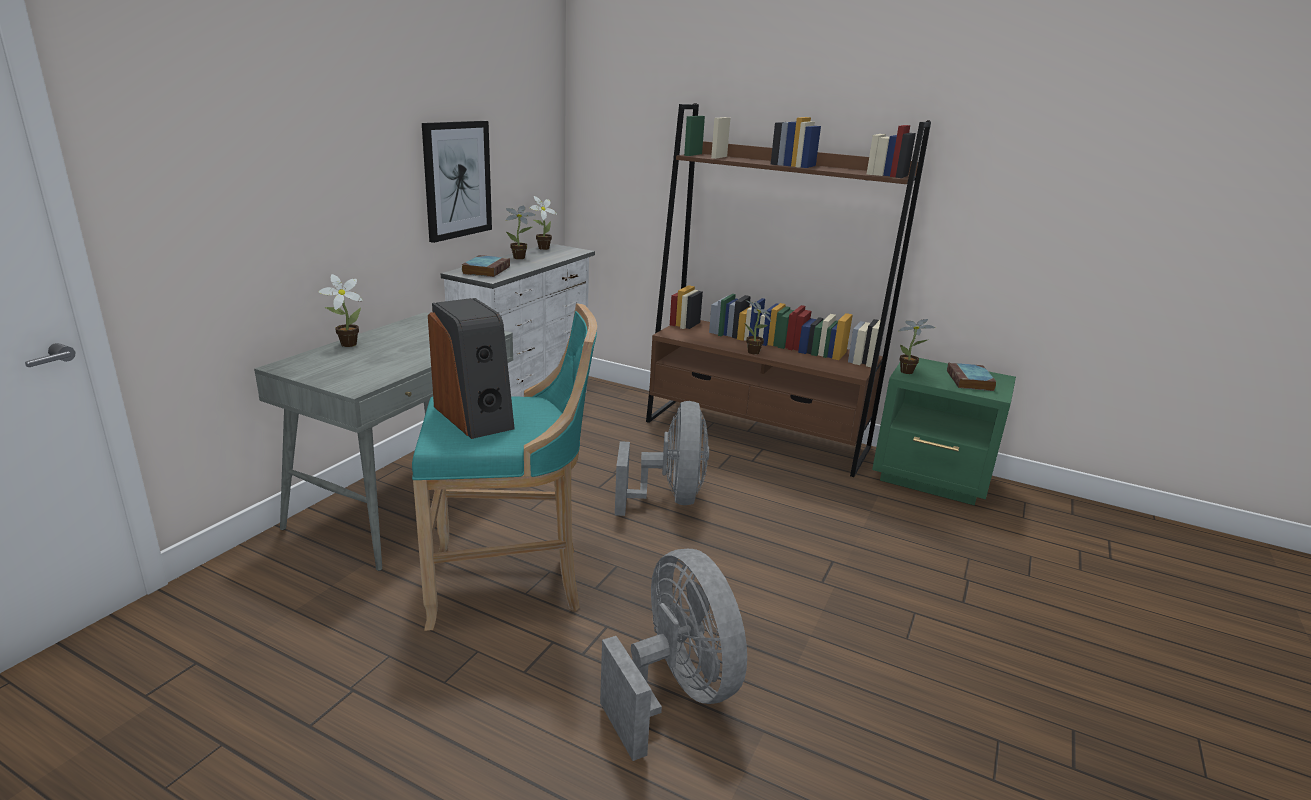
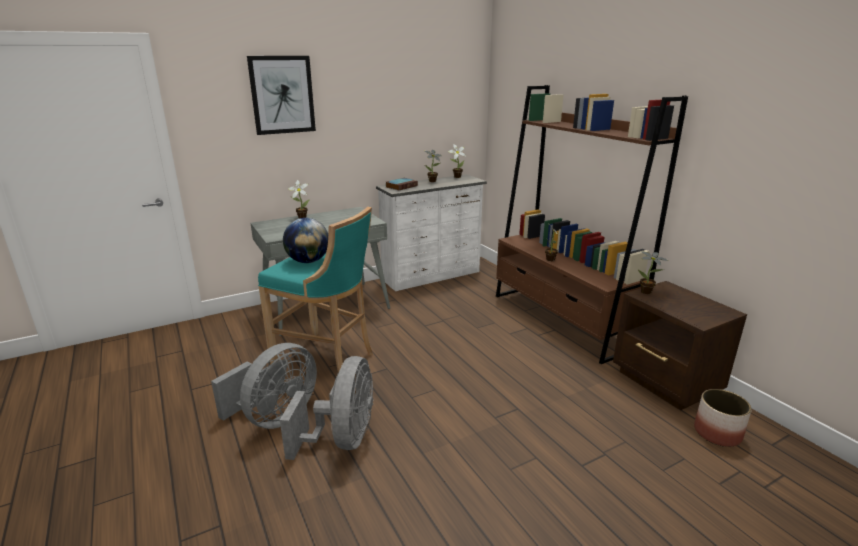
camera: 35 degrees right, 0 degrees up
(457, 180) = (393, 133): picture -> picture (282, 95)
(475, 416) = (308, 261): speaker -> globe
(669, 499) = (457, 343): grey fan -> grey fan (275, 417)
(932, 479) = (666, 383): green nightstand -> brown nightstand
(970, 381) = (693, 309): book -> none
(1026, 518) = (717, 433): none -> planter

